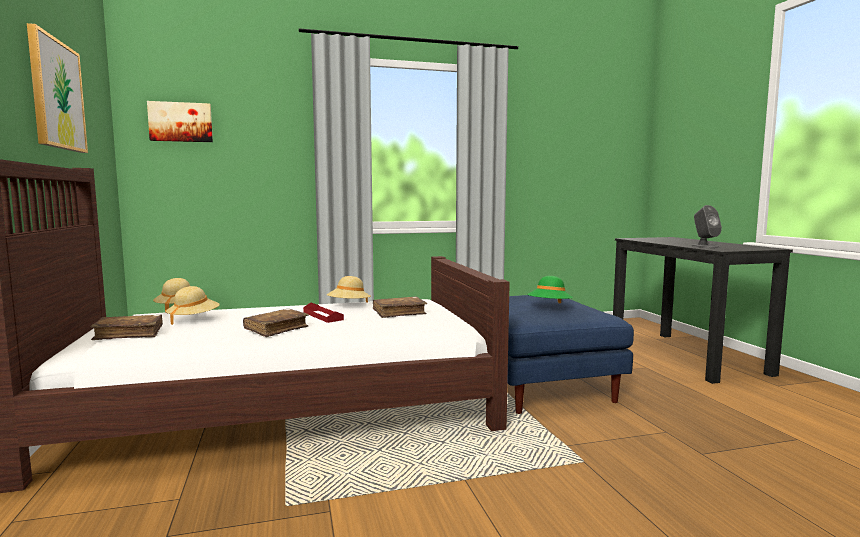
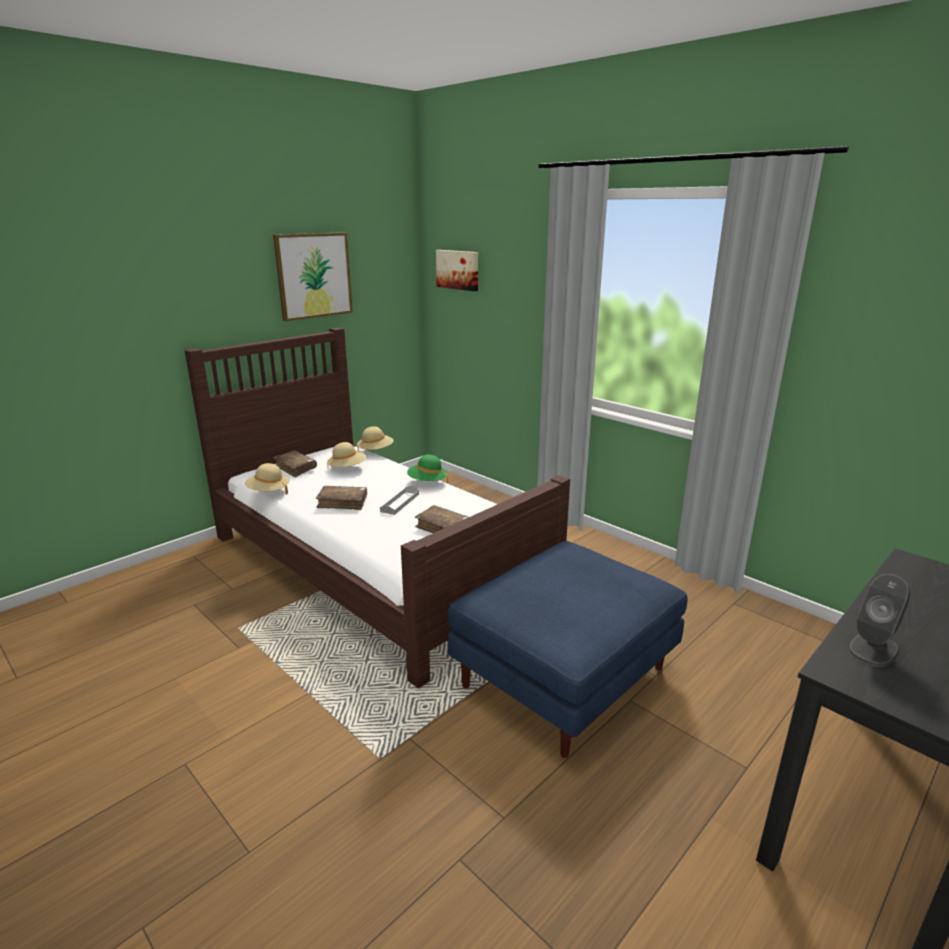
camera: 60 degrees right, 15 degrees up
(323, 316) = (400, 503): red tray -> grey tray
(349, 306) = (448, 499): beige hat -> beige hat (268, 491)
(549, 307) = (552, 599): green hat -> green hat (427, 482)

